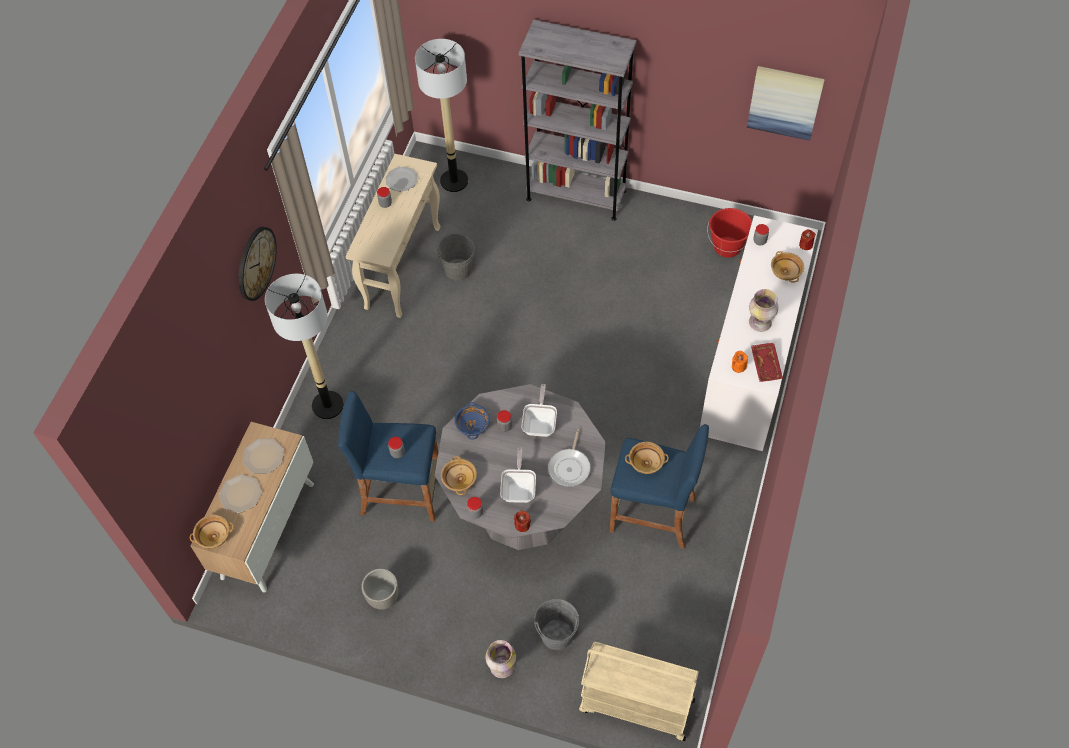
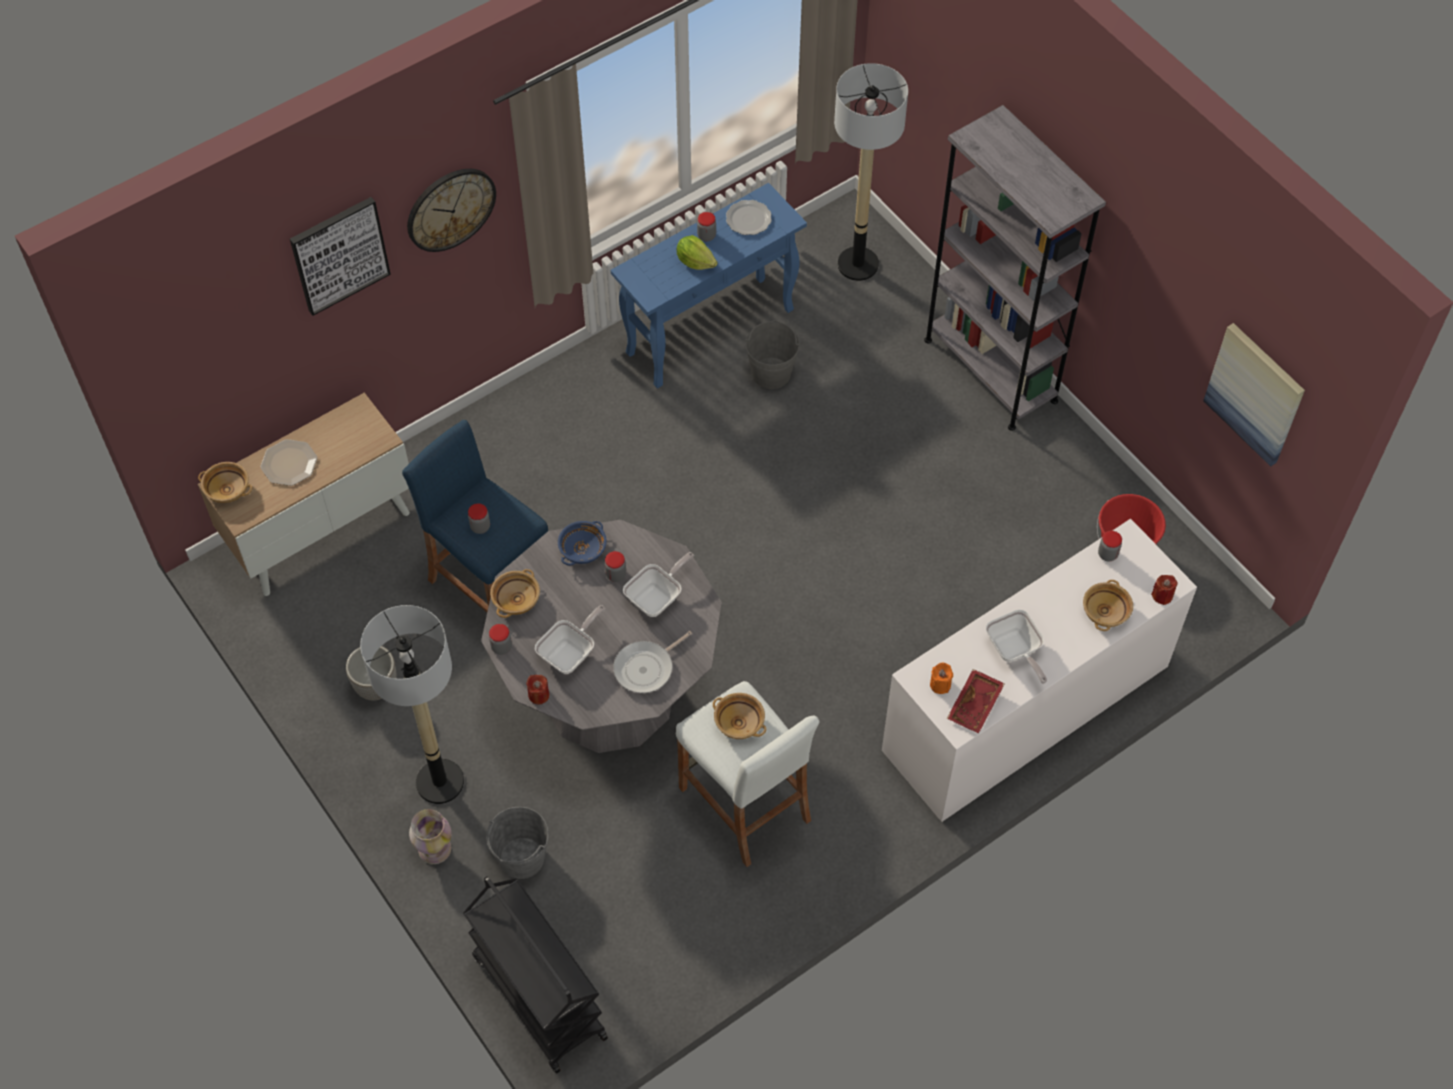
camera: 35 degrees right, 0 degrees up
(213, 330) = (339, 254): none -> picture
(263, 456) = (345, 438): plate -> none
(327, 405) = (495, 437): floor lamp -> floor lamp (439, 782)
(392, 222) = (695, 261): none -> lettuce
(403, 267) = (711, 331): beige console table -> blue console table
(635, 705) = (538, 996): beige cart -> black cart
(652, 515) = (744, 804): blue stool -> white stool
(760, 323) = (1014, 651): vase -> frying pan

